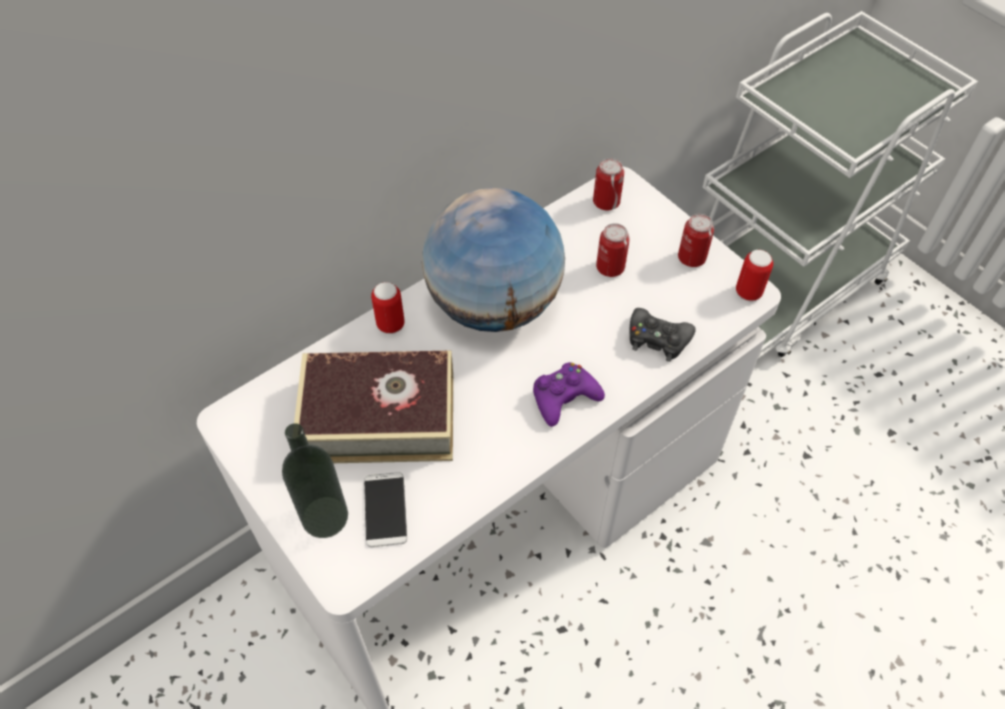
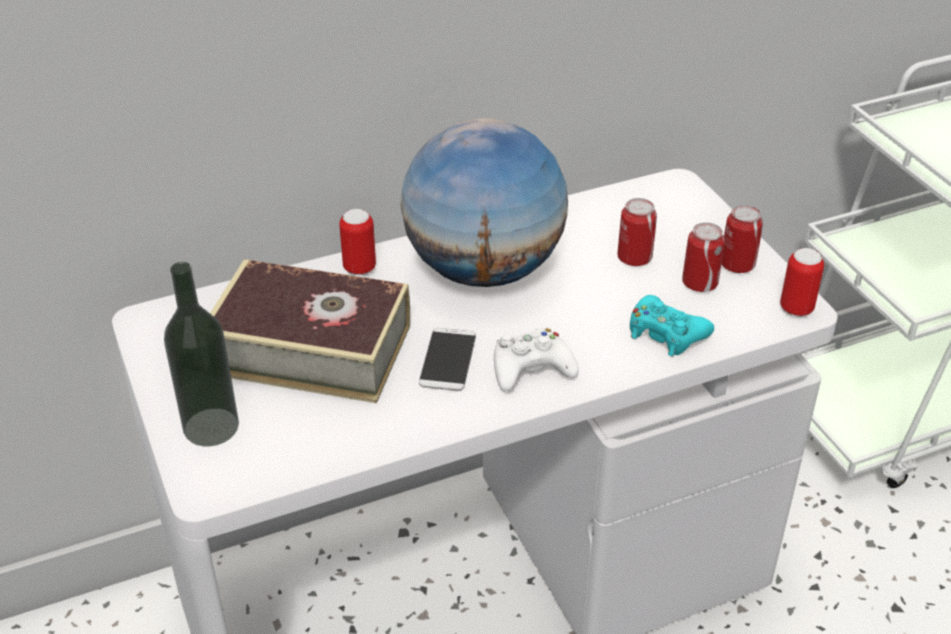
camera: 15 degrees right, 15 degrees down
(385, 509) = (281, 433): phone -> phone (448, 360)
(564, 397) = (531, 369): purple game controller -> white game controller
(606, 202) = (653, 198): can -> can (699, 283)
(657, 339) = (666, 334): black game controller -> turquoise game controller

